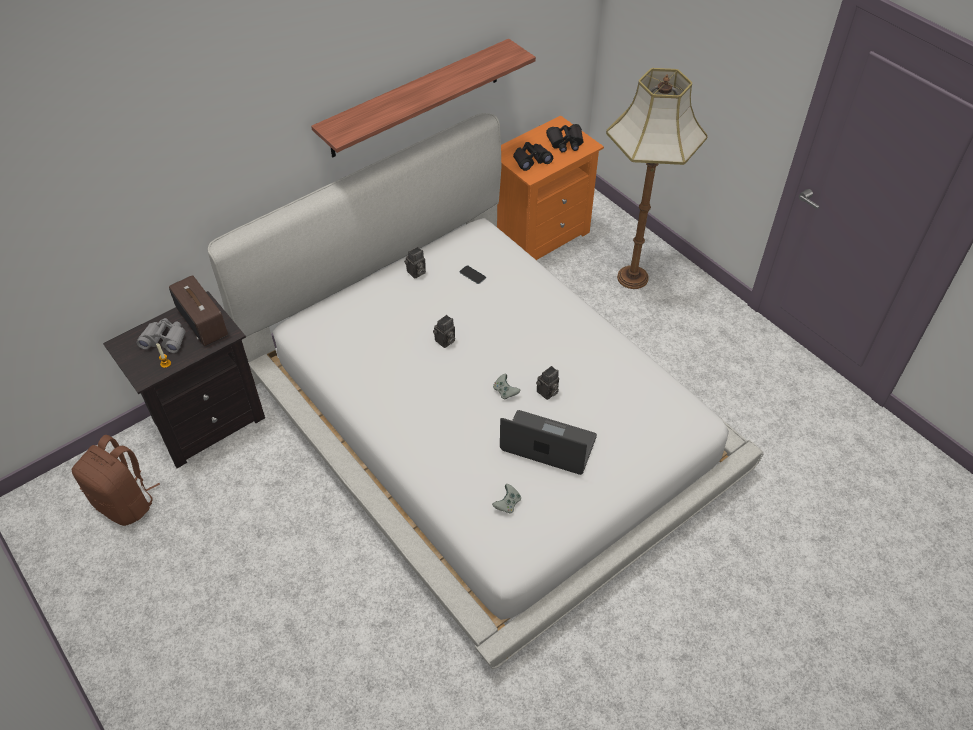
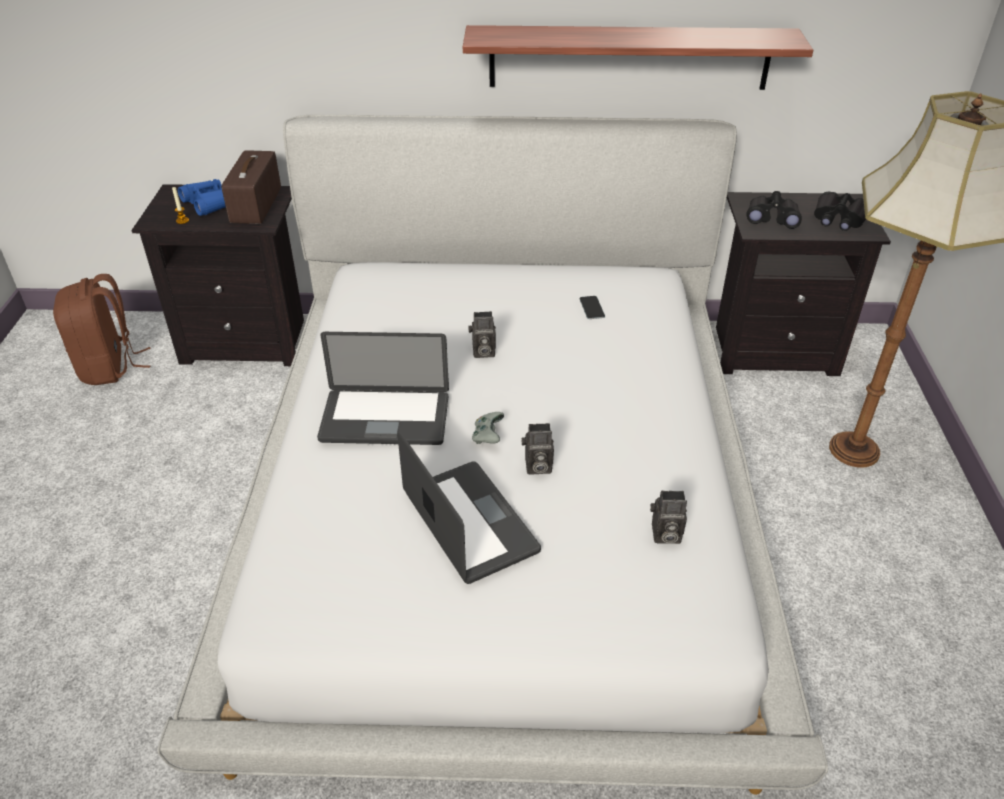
camera: 40 degrees right, 10 degrees down
(165, 340) = (208, 204): grey binoculars -> blue binoculars
(416, 273) = (532, 278): camera -> camera (664, 535)
(440, 417) = (385, 419): none -> laptop
(507, 504) = (340, 556): grey game controller -> none
(540, 234) = (772, 350): orange nightstand -> black nightstand

